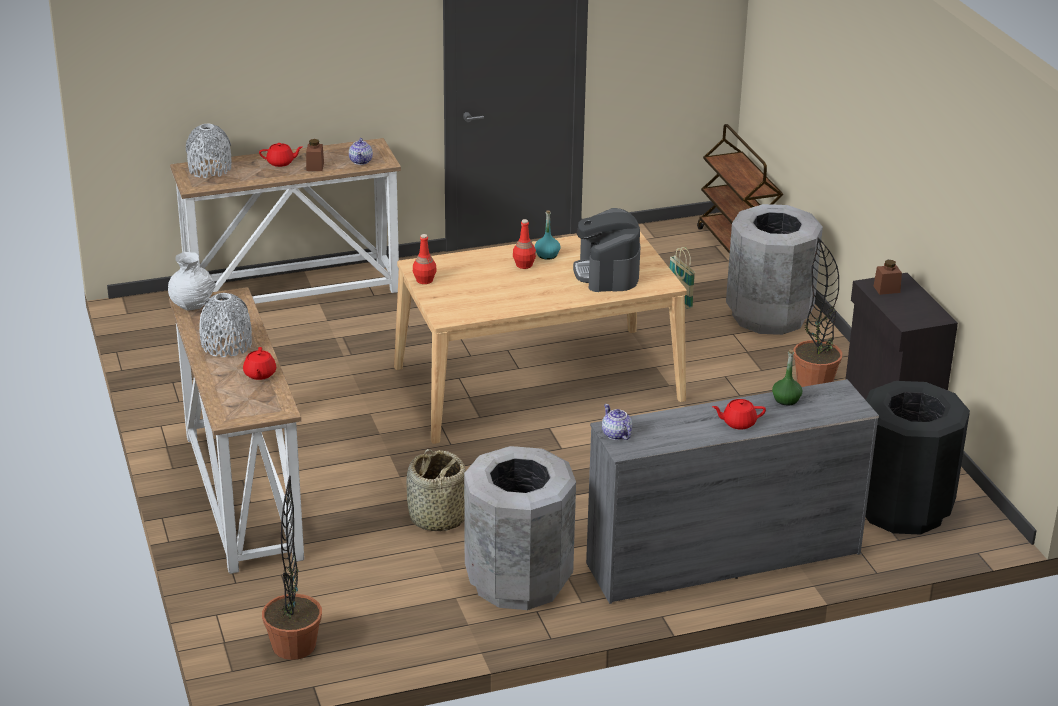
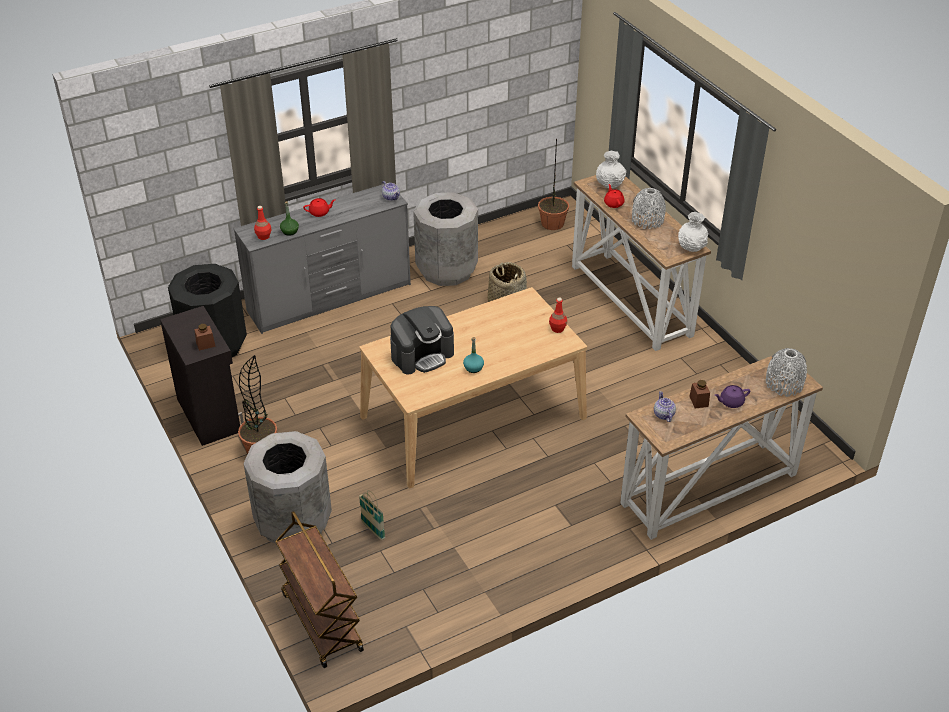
camera: 170 degrees right, 10 degrees up
(243, 404) = (610, 184): none -> white vase
(281, 162) = (731, 402): red teapot -> purple teapot
(524, 264) = (488, 355): red bottle -> red bottle (263, 236)
(607, 273) = (422, 355): coffee machine -> coffee machine turned 75 degrees clockwise

